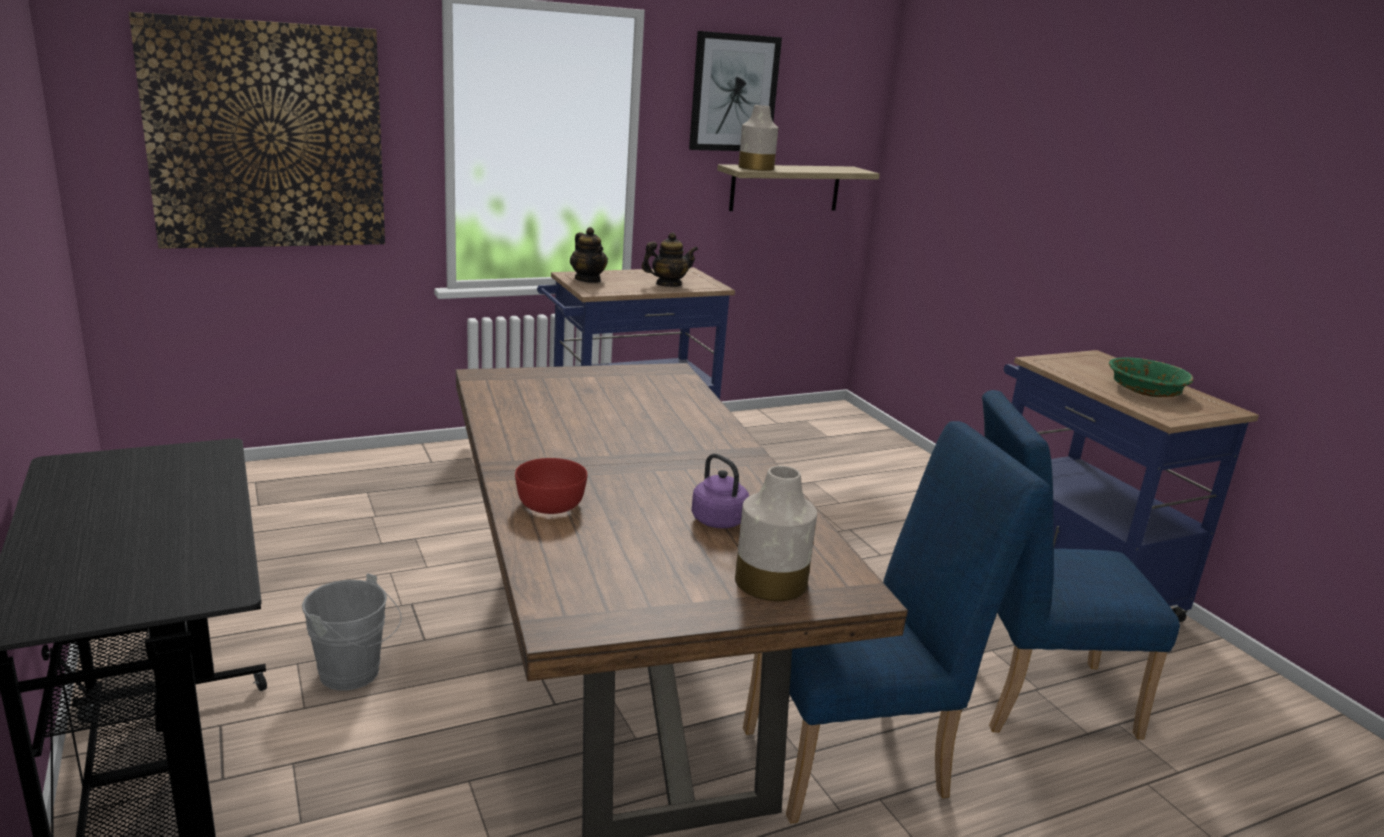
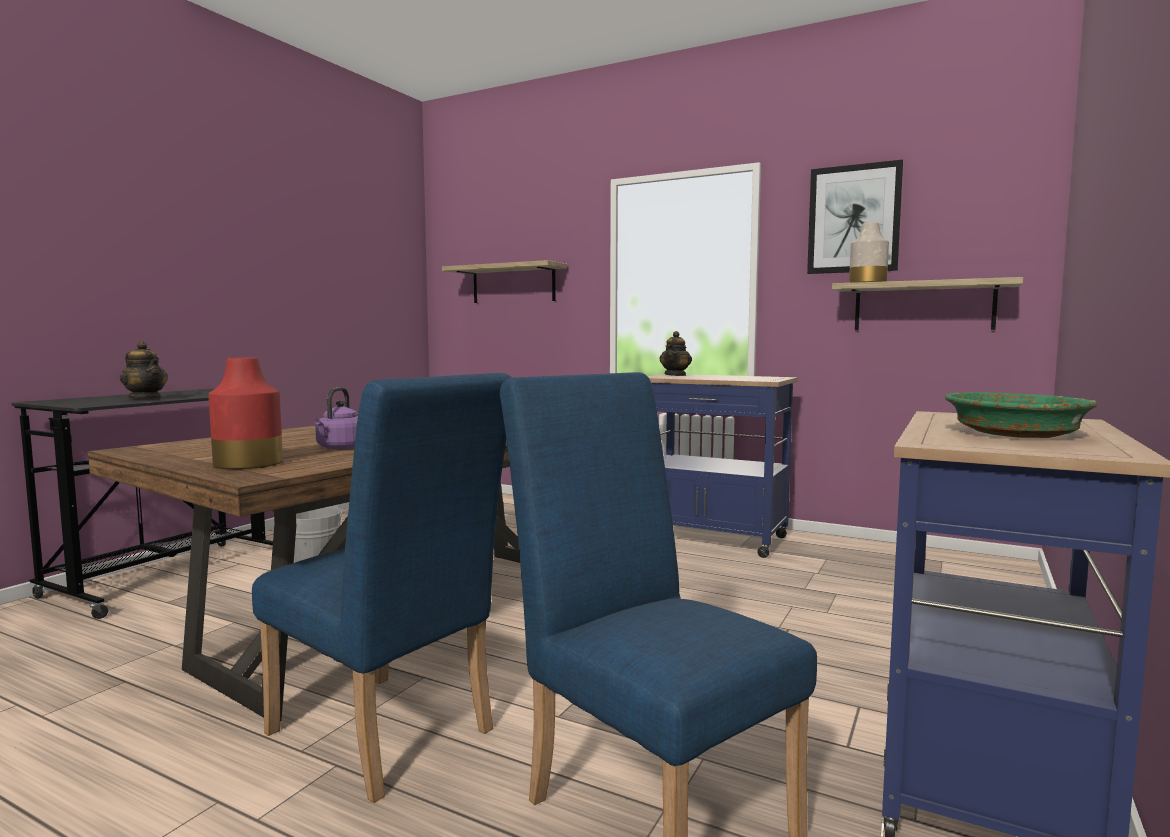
camera: 55 degrees right, 15 degrees down
(267, 137) = (513, 284): picture -> shelf
(551, 505) = (309, 431): red bowl -> none
(668, 284) = (728, 378): teapot -> teapot (146, 398)
(770, 581) = (248, 463): beige vase -> red vase

